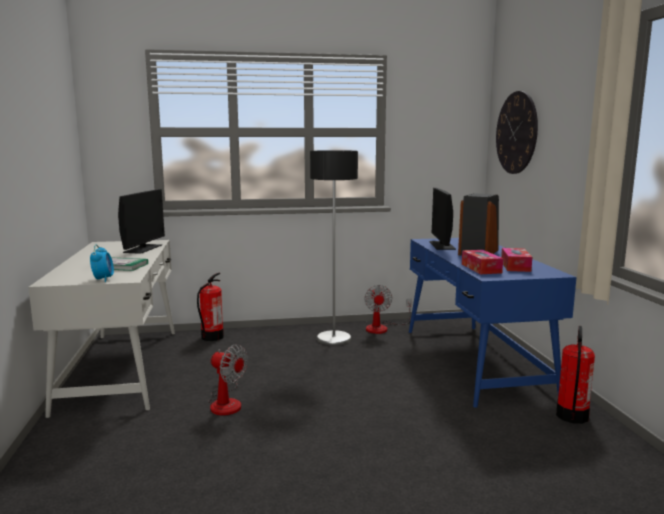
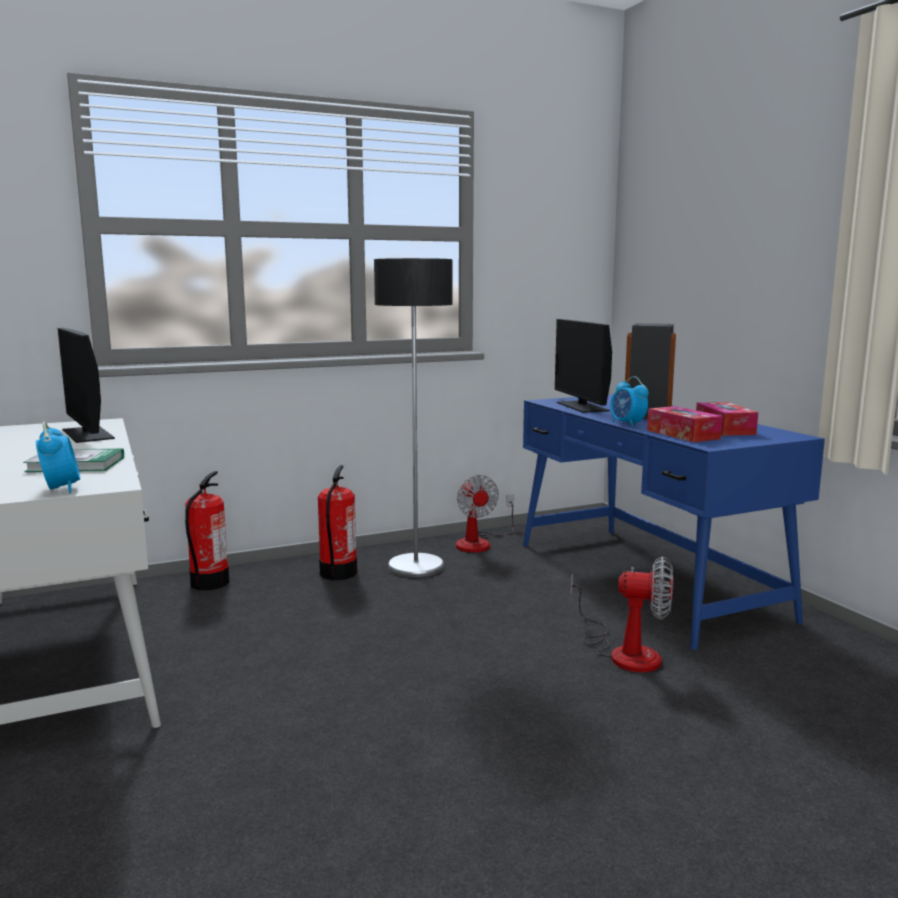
camera: 15 degrees left, 0 degrees up
(143, 249) = (88, 434): monitor -> monitor turned 150 degrees clockwise
(226, 402) = (297, 693): fan -> fan (624, 652)
(454, 259) = (627, 424): none -> alarm clock
(516, 133) = (674, 235): wall clock -> none
(571, 416) = (831, 645): fire extinguisher -> fire extinguisher (338, 573)

